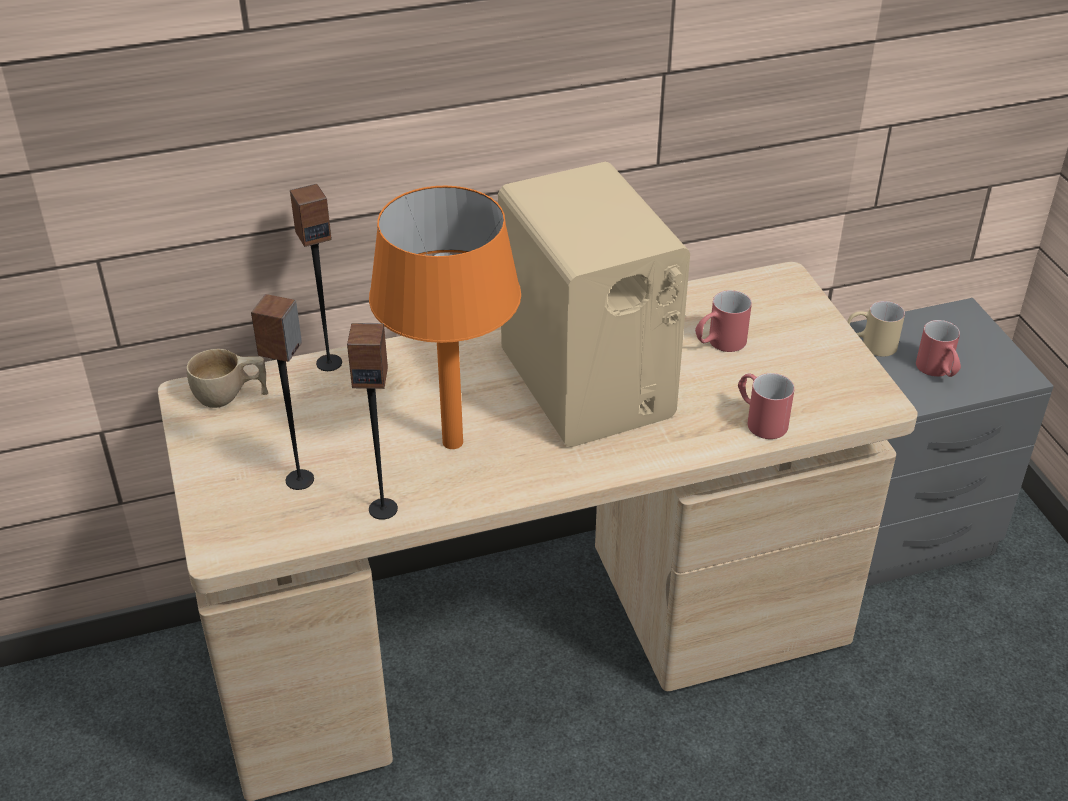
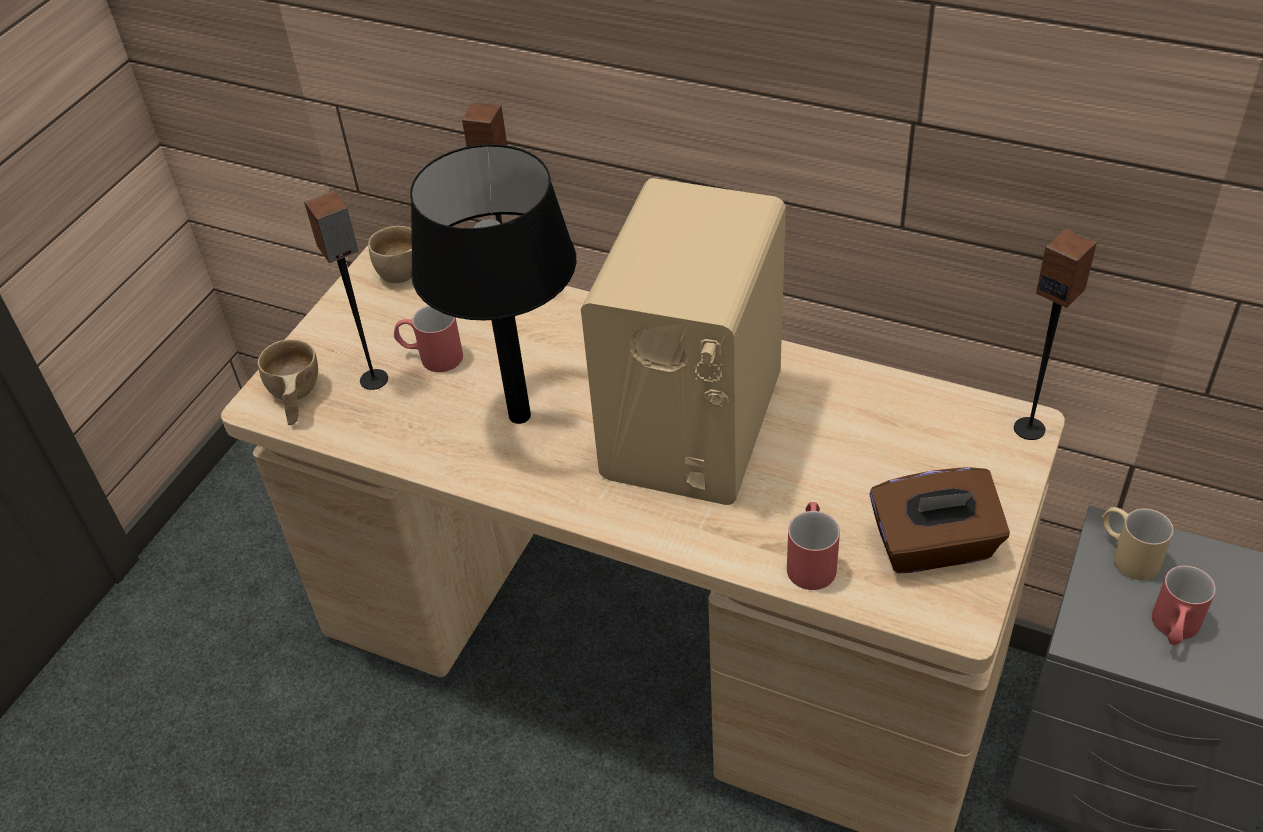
camera: 45 degrees right, 5 degrees up
(247, 529) = (295, 399): none -> beige cup
(383, 508) = (402, 442): speaker -> speaker (1029, 428)
(453, 441) = (521, 415): orange table lamp -> black table lamp
(719, 344) = (867, 457): red mug -> red mug (431, 357)
(818, 372) = (934, 546): none -> brown tissue box

